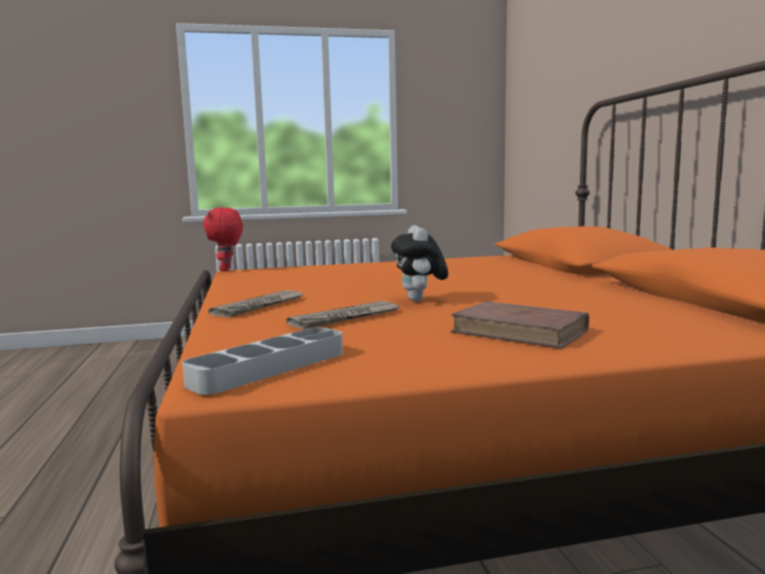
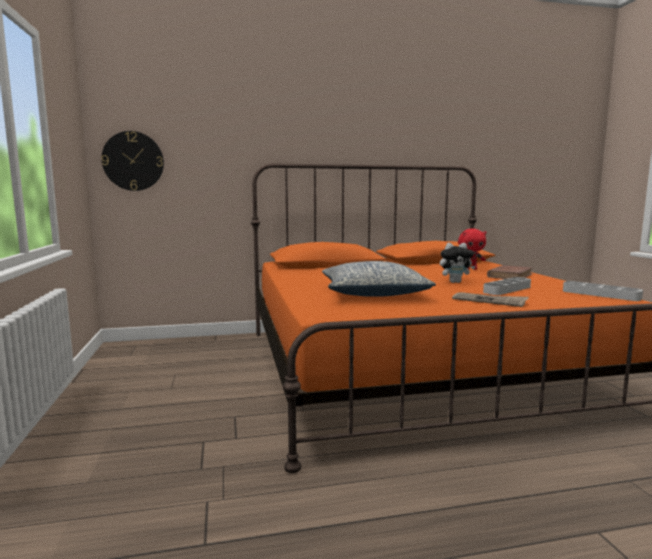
camera: 90 degrees left, 0 degrees up
(227, 270) = (316, 318): red plush toy -> red plush toy (470, 269)
(330, 277) = (374, 293): none -> pillow
(345, 318) = (507, 289): newspaper -> grey tray
(523, 121) = (133, 161): none -> wall clock

